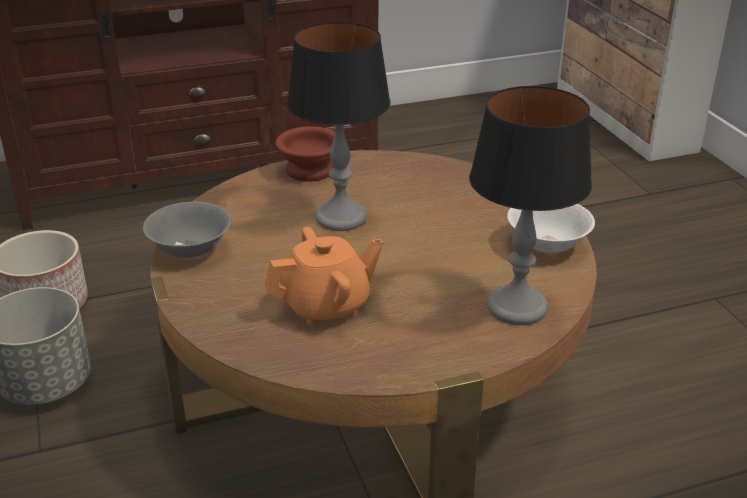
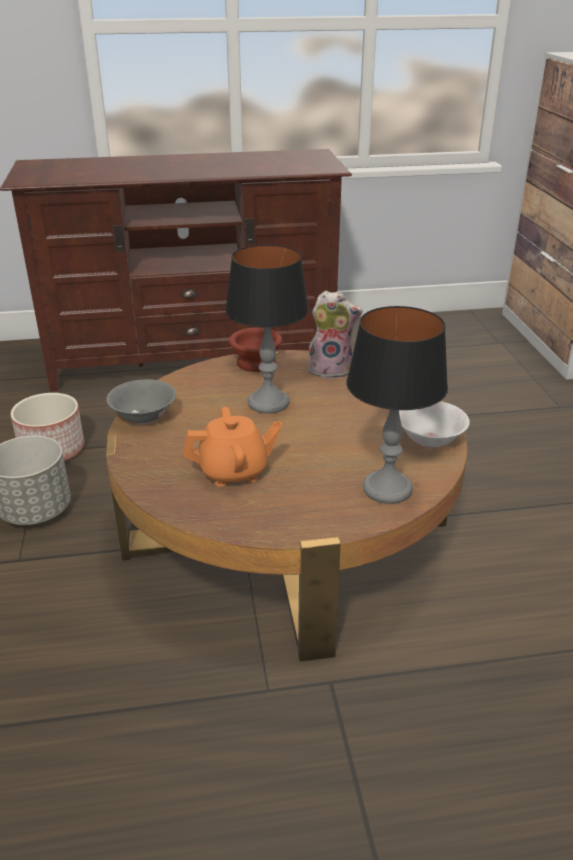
camera: 10 degrees right, 0 degrees up
(404, 171) = (331, 369): none -> plush toy

